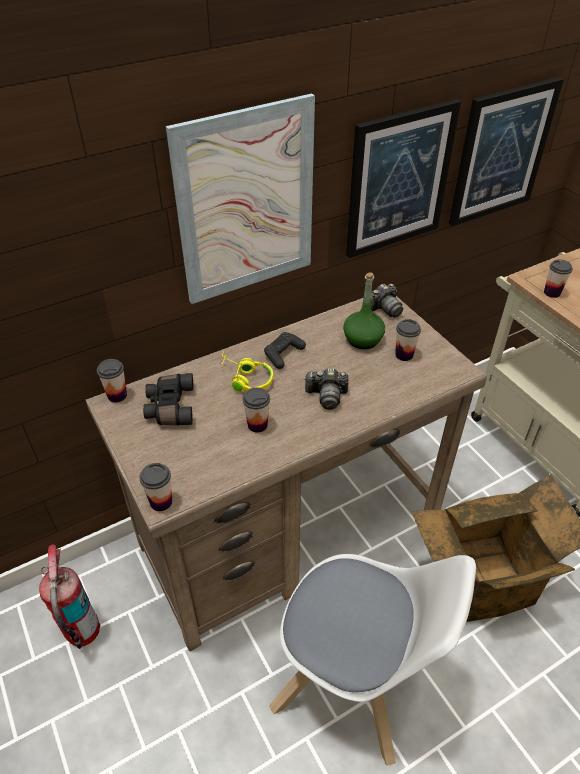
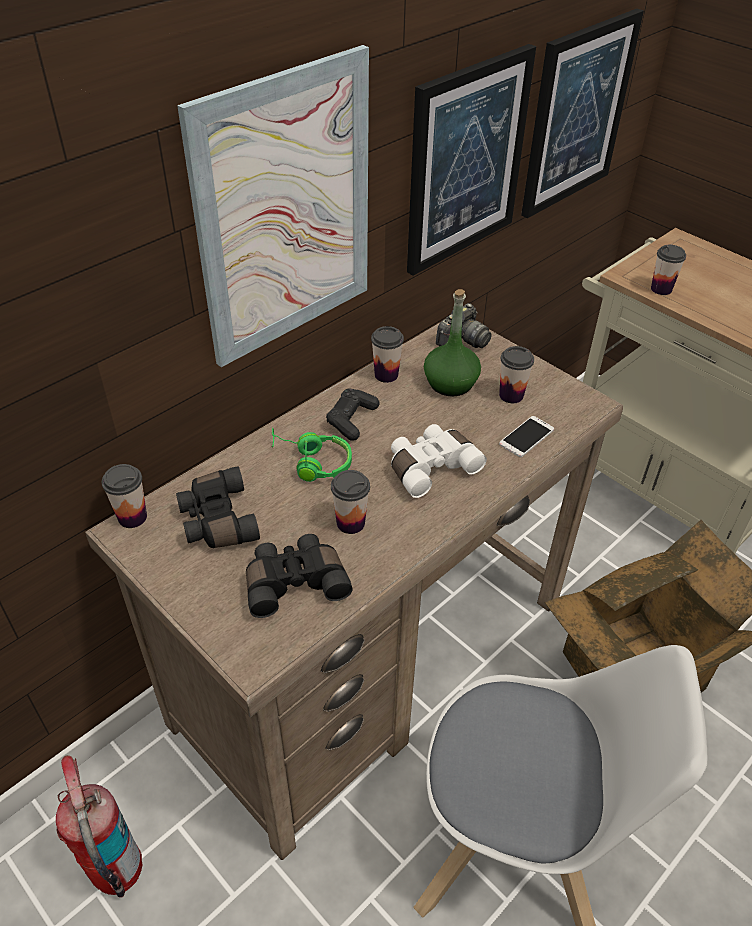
camera: 15 degrees left, 0 degrees up
(161, 502) = (251, 659): cup -> cup (386, 375)
(206, 457) = (295, 582): none -> black binoculars
(246, 379) = (311, 462): yellow headphones -> green headphones
(327, 396) = (430, 467): camera -> white binoculars
(404, 386) = (526, 437): none -> phone

